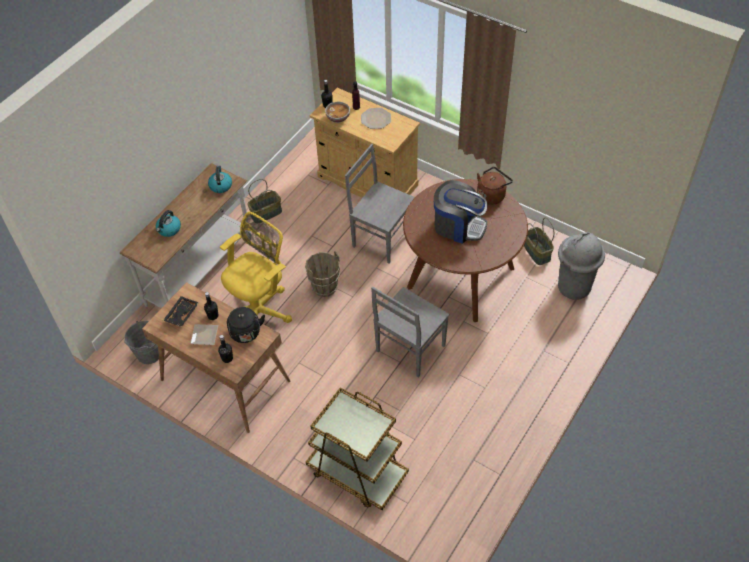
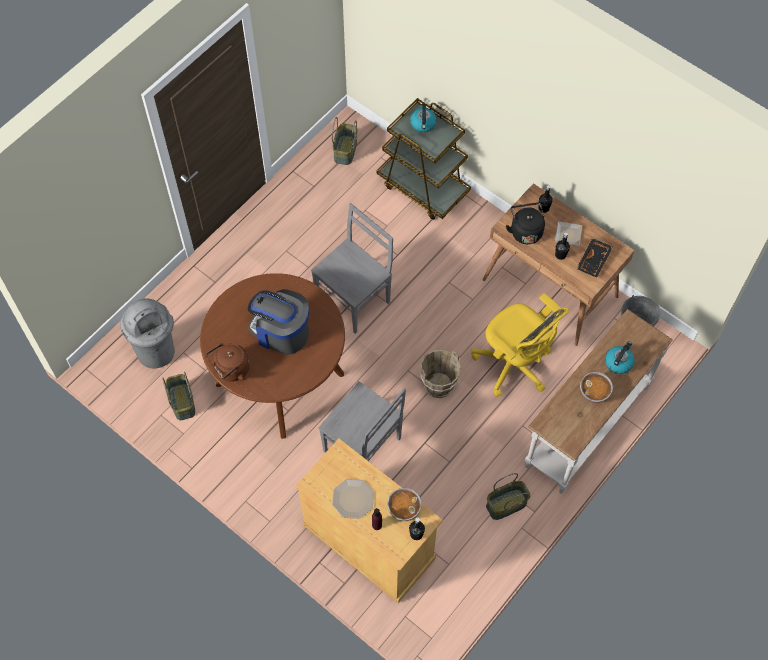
camera: 175 degrees left, 10 degrees up
(191, 206) = (594, 392): none -> bowl
(220, 185) = (560, 419): kettle -> kettle (423, 124)
(259, 310) = (514, 365): yellow office chair -> yellow office chair turned 90 degrees counterclockwise
(449, 507) = (345, 150): none -> basket

